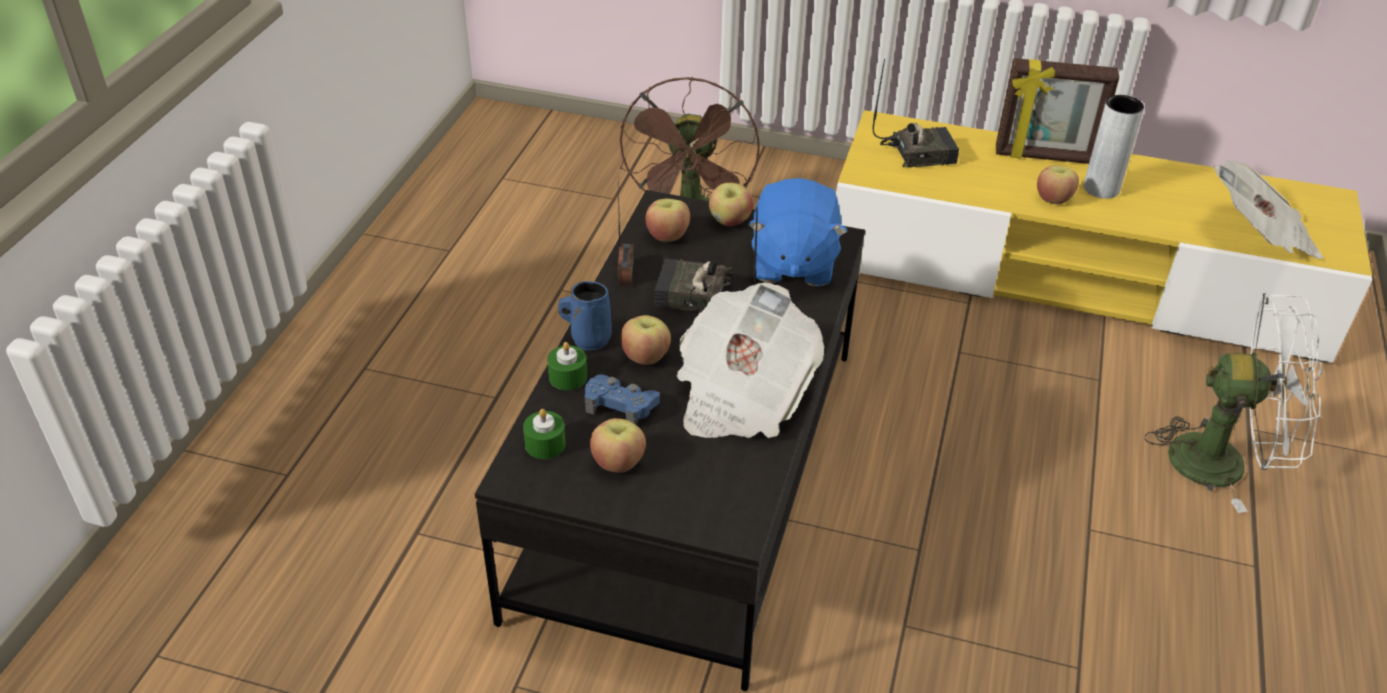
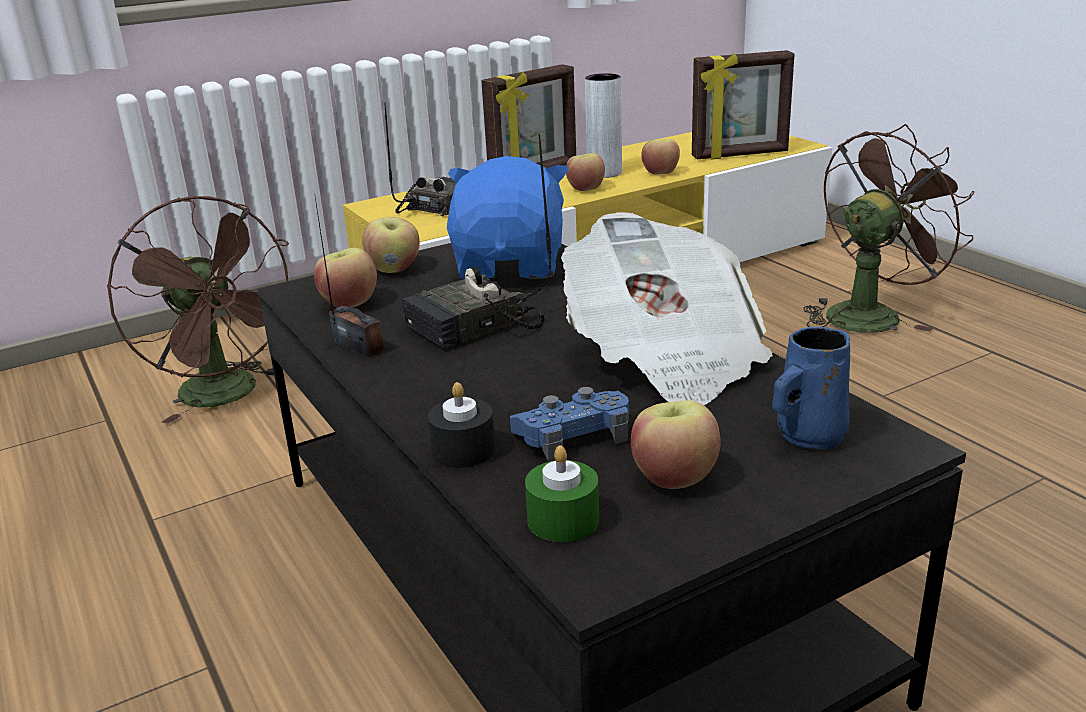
camera: 45 degrees left, 15 degrees down
(568, 377) = (463, 450): green candle -> black candle
(588, 338) = (421, 409): blue mug -> blue mug (808, 436)
(646, 356) = (514, 386): apple -> apple (660, 172)
(792, 263) = (511, 265): blue plush toy -> blue plush toy turned 135 degrees counterclockwise
(1224, 462) = (870, 314): white fan -> brown fan
(1259, 237) = (740, 155): newspaper -> picture frame

